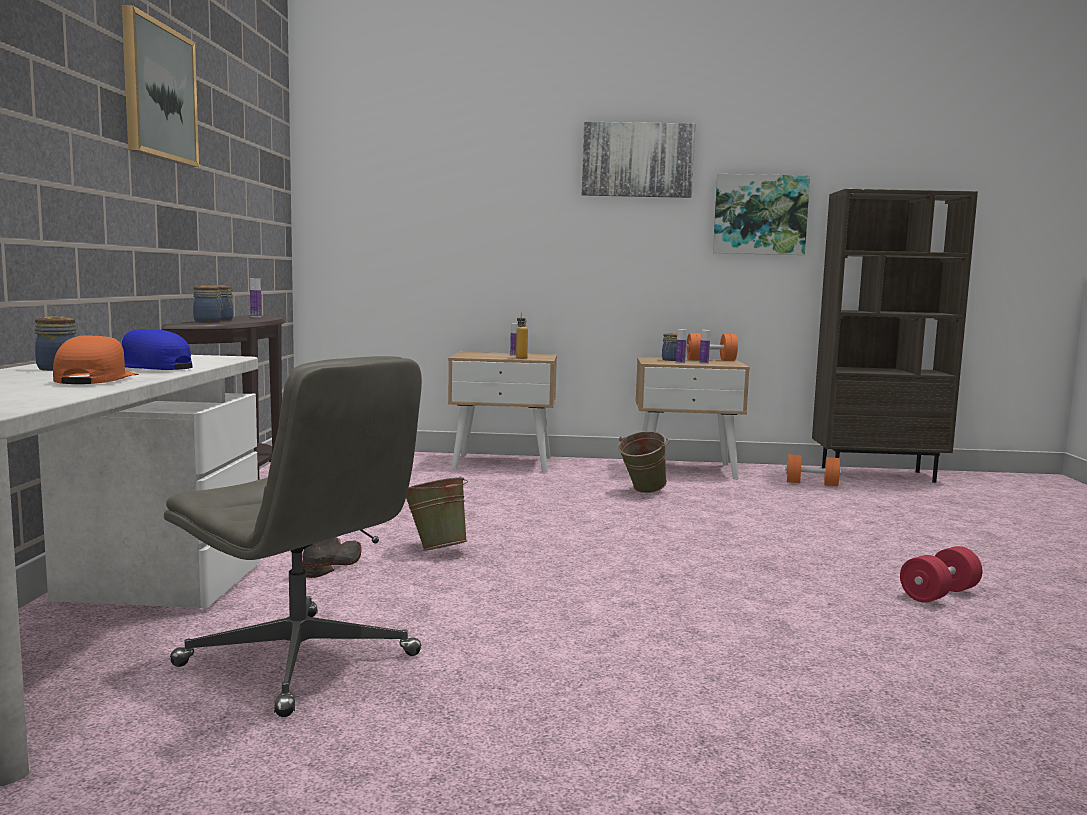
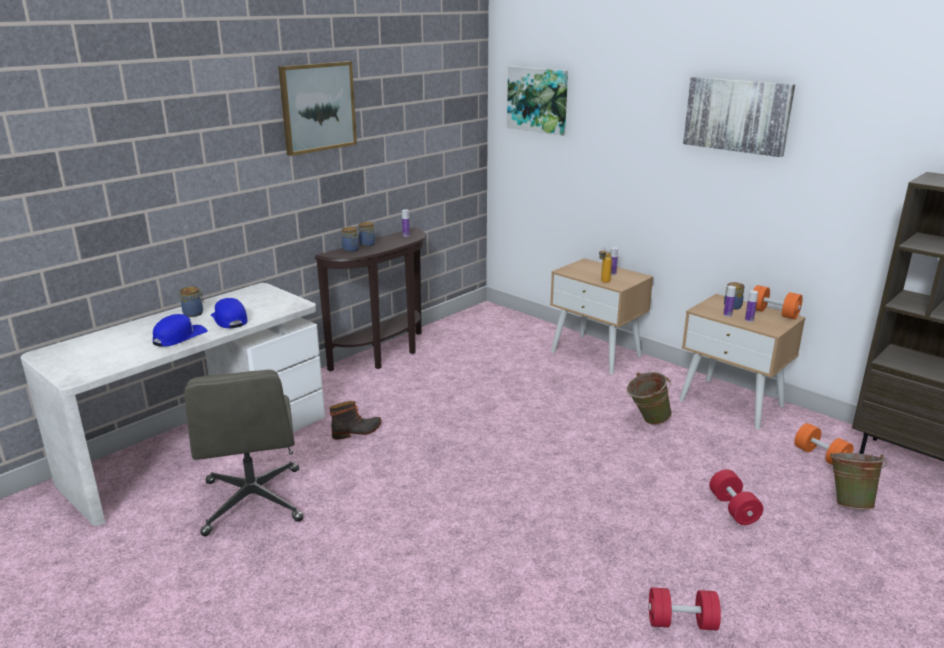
camera: 40 degrees right, 15 degrees up
(96, 379) = (179, 336): orange cap -> blue cap
(436, 549) = (424, 437): green bucket -> green bucket (849, 502)
(760, 215) = (851, 181): picture -> picture (538, 100)
(821, 523) = (733, 509): none -> red dumbbell

